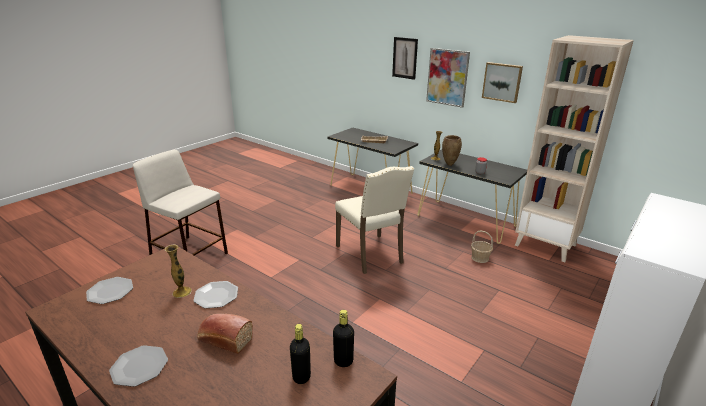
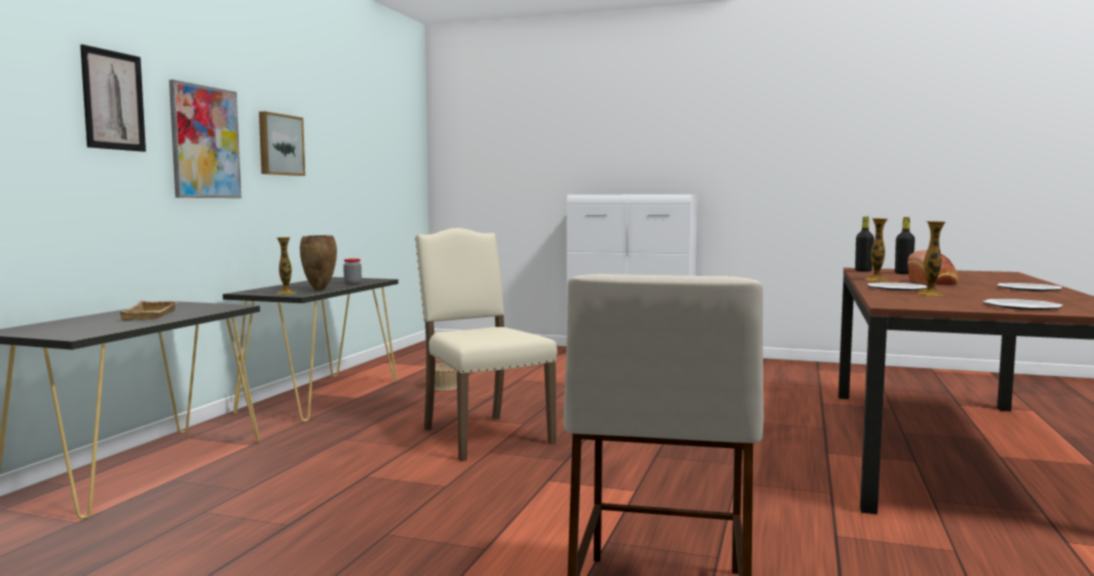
camera: 110 degrees left, 20 degrees down
(269, 320) = (876, 280): none -> vase
(371, 254) = (482, 435): beige chair -> beige chair turned 75 degrees counterclockwise
(546, 245) = (388, 366): beige bookcase -> none

